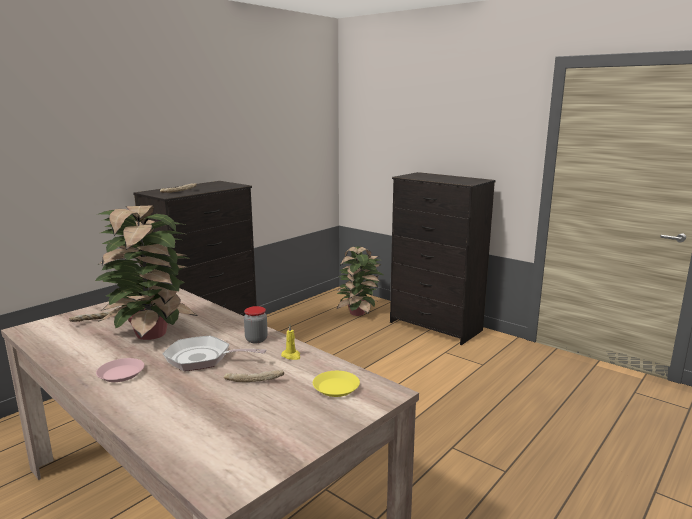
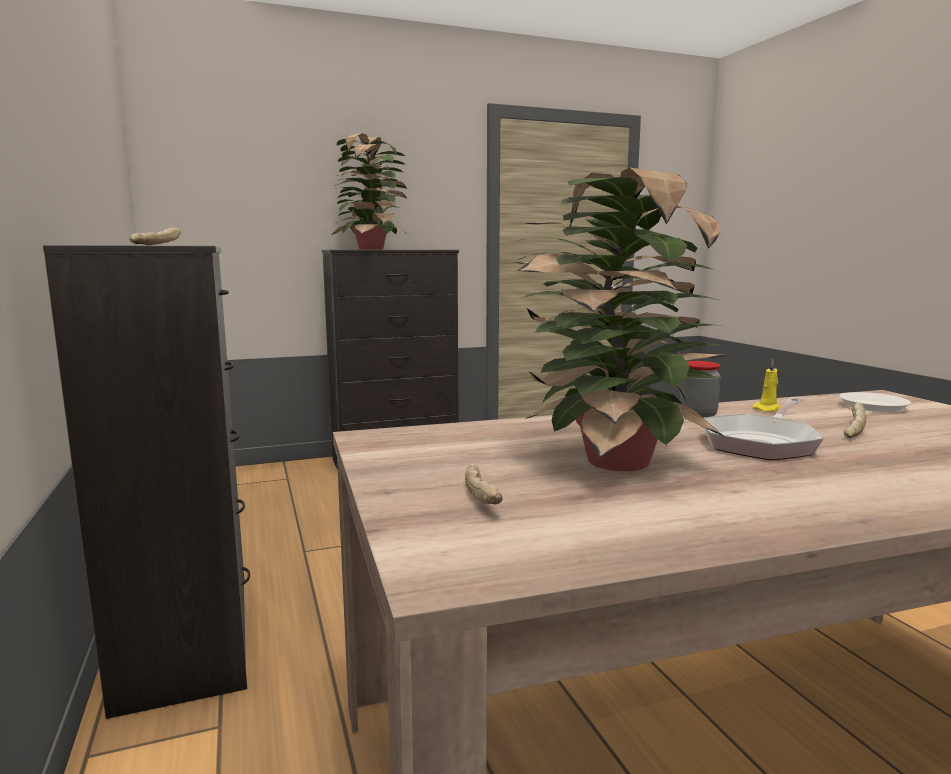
camera: 60 degrees left, 5 degrees down
(121, 374) = (816, 491): pink plate -> none
(336, 387) = (873, 406): yellow plate -> white plate
(359, 312) = (277, 485): potted plant -> potted plant (371, 249)

